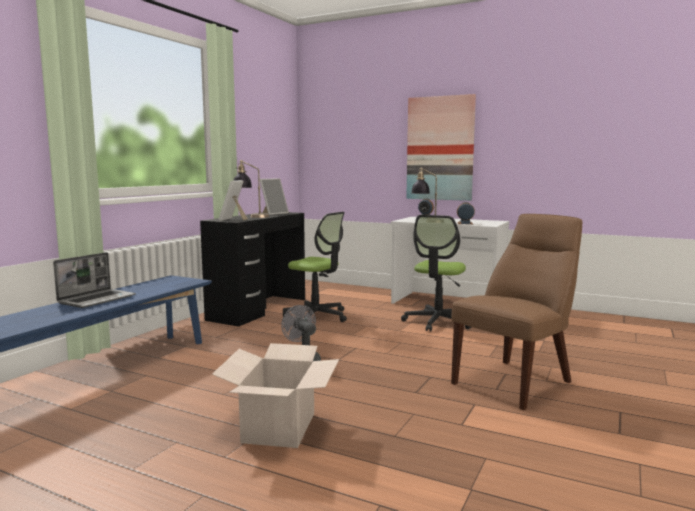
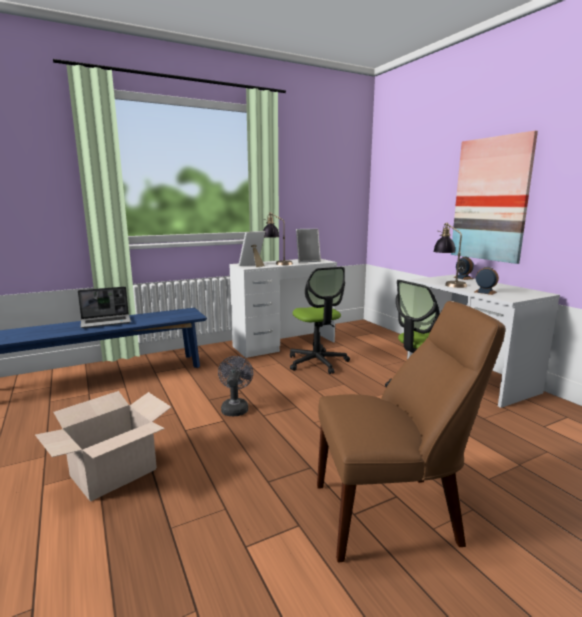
camera: 35 degrees right, 5 degrees up
(258, 309) = (284, 344): black desk -> white desk

